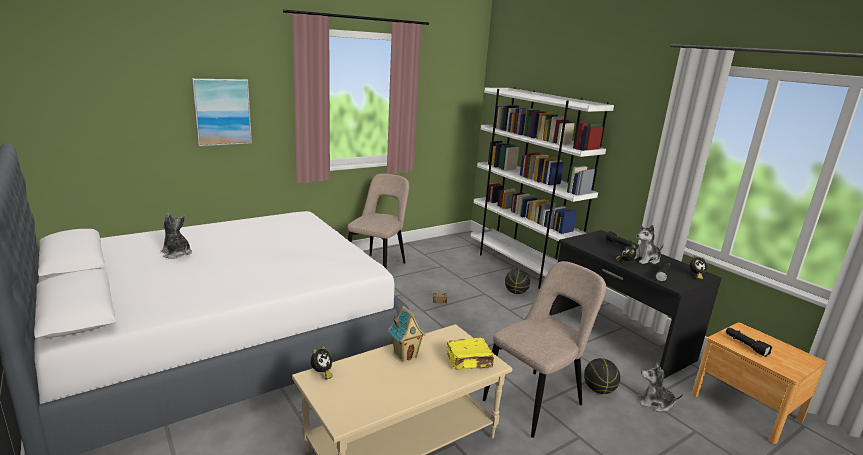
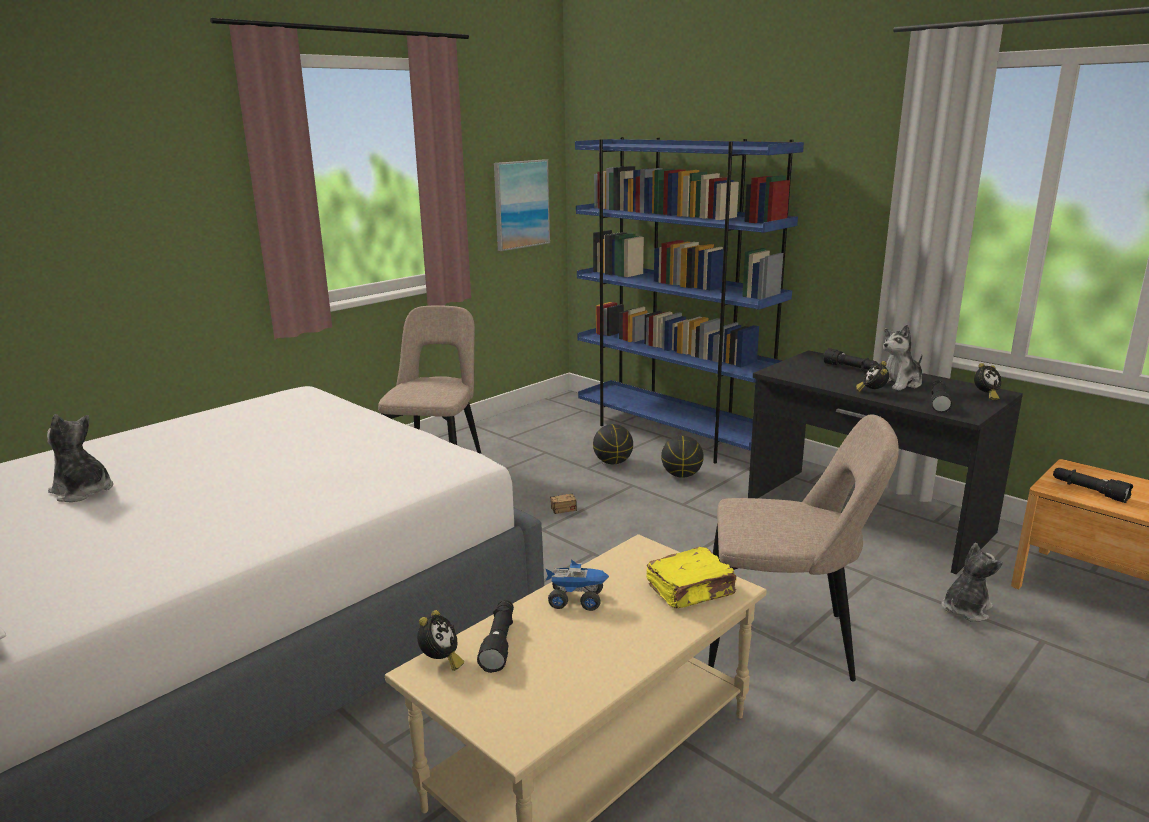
camera: 10 degrees left, 0 degrees up
(222, 112) = (118, 220): picture -> picture (521, 204)
(355, 369) = (499, 642): none -> black flashlight
(405, 354) = (577, 600): toy house -> toy truck
(521, 267) = (673, 435): white bookcase -> blue bookcase
(536, 401) = (785, 642): beige chair -> beige chair turned 60 degrees clockwise
(599, 390) = (874, 605): basketball -> basketball (613, 462)
(655, 403) = (965, 609): plush toy -> plush toy turned 135 degrees clockwise

